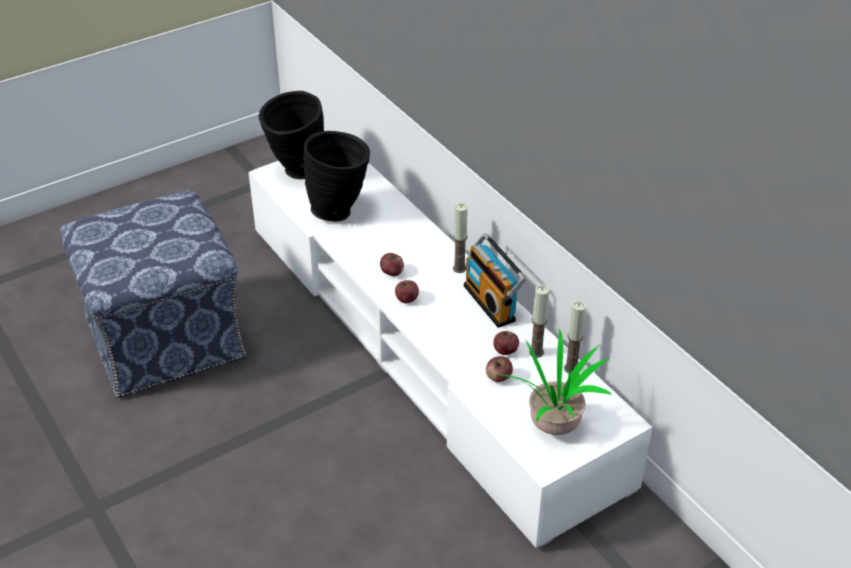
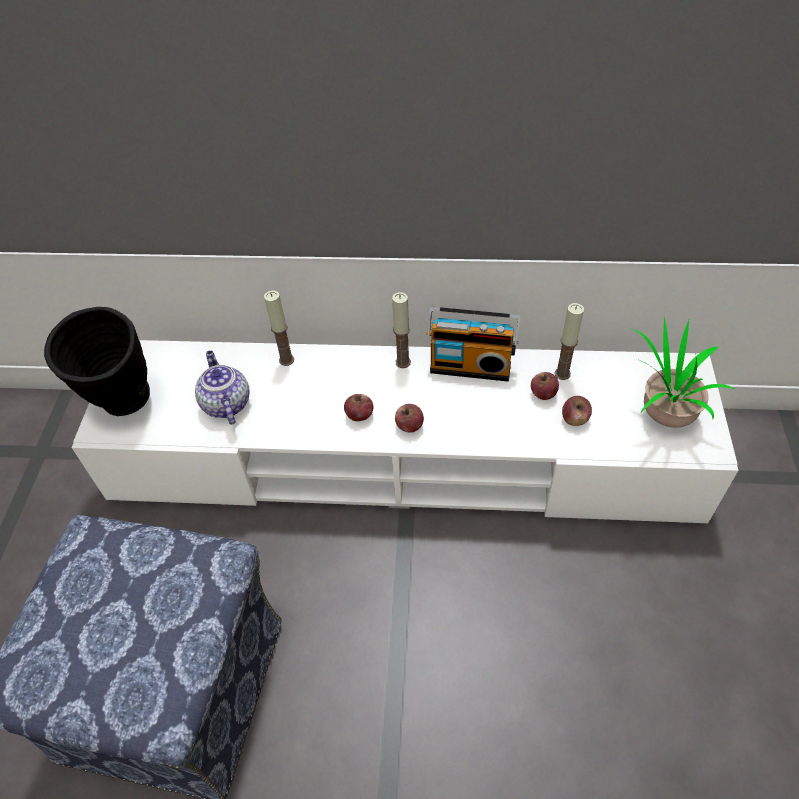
camera: 50 degrees left, 10 degrees up
(340, 210) = (225, 403): black vase -> teapot
(571, 368) = (601, 363): candle -> candle (286, 360)

